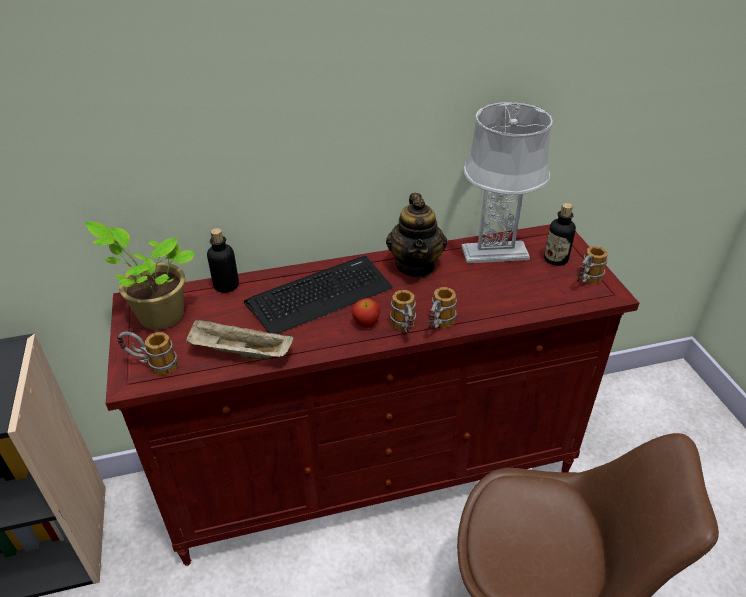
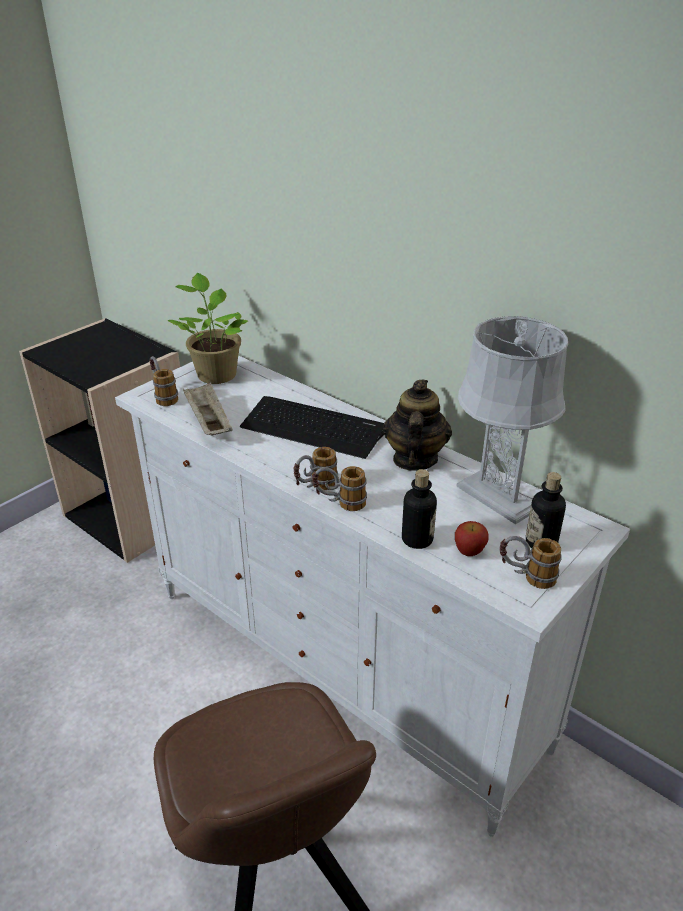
camera: 55 degrees right, 5 degrees down
(226, 286) = (278, 384): bottle -> bottle (417, 539)
(366, 323) = (303, 464): apple -> apple (469, 550)
(374, 476) = (342, 666): red dresser -> white dresser
(416, 266) = (414, 459): teapot -> teapot turned 135 degrees clockwise

